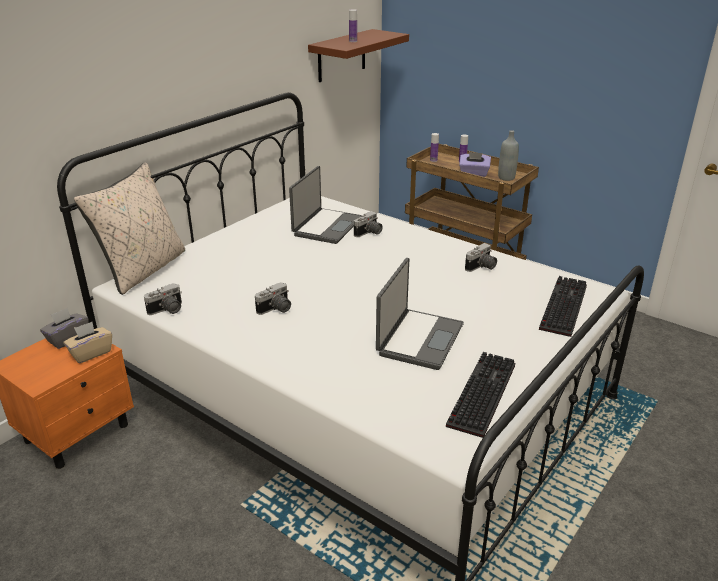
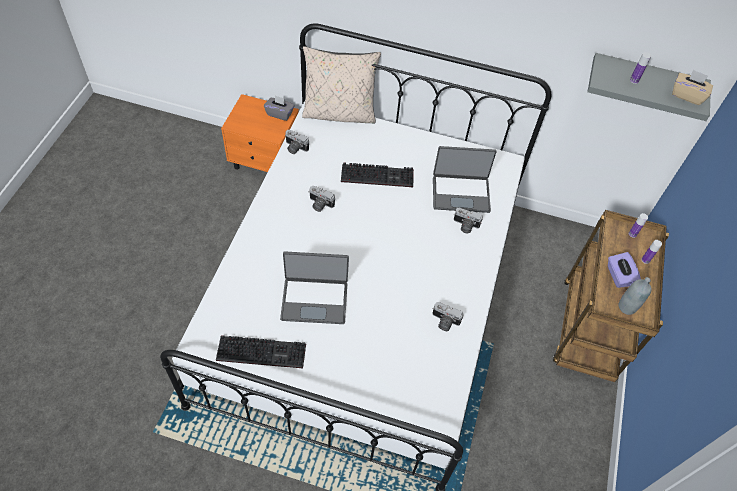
camera: 65 degrees right, 25 degrees up
(91, 353) = (270, 132): beige tissue box -> beige tissue box (687, 95)
(341, 55) = (644, 82): brown shelf -> grey shelf
(561, 306) = (404, 393): keyboard -> keyboard (378, 175)

